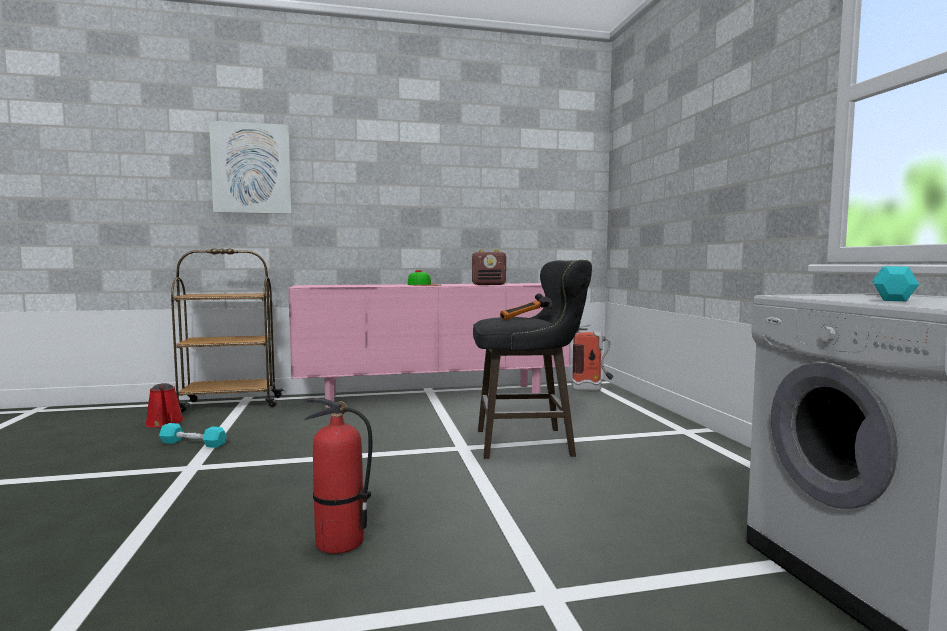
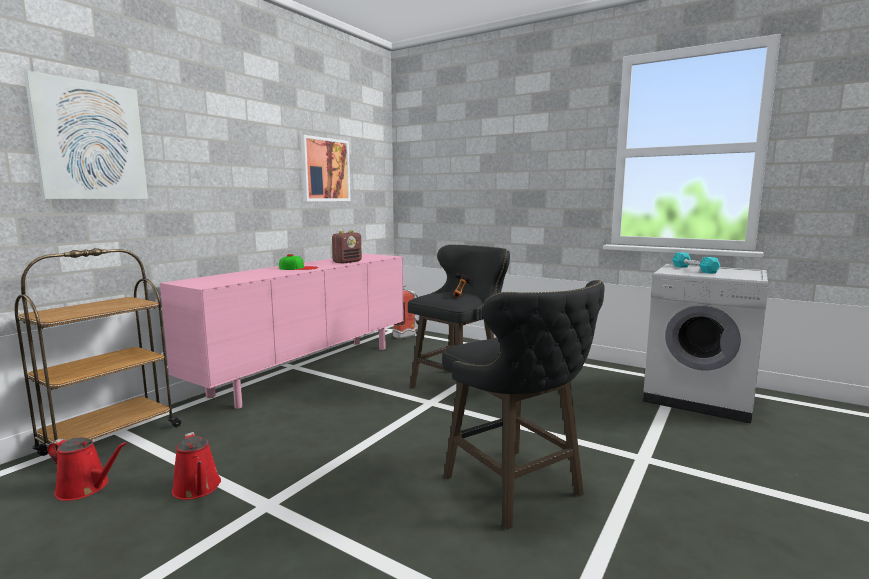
camera: 45 degrees left, 5 degrees up
(193, 443) = (197, 489): turquoise dumbbell -> red watering can
(339, 543) = (516, 489): fire extinguisher -> black stool
(495, 186) = (325, 170): none -> picture

